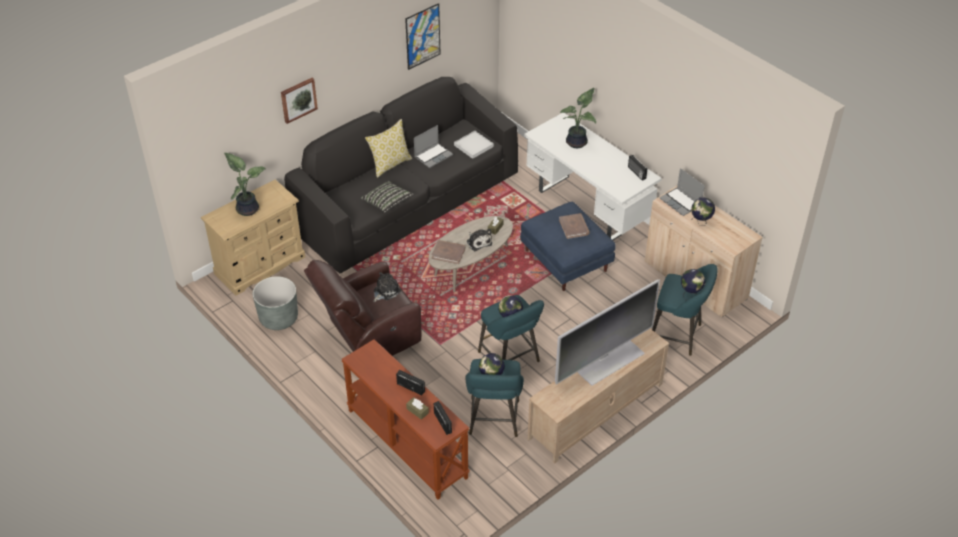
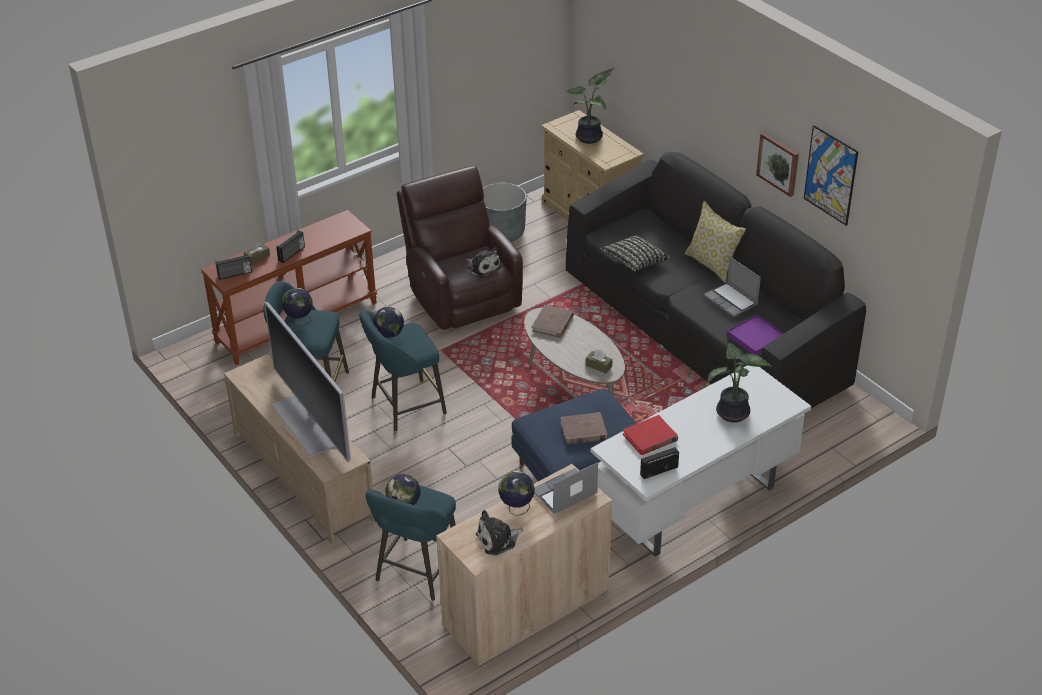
camera: 95 degrees right, 5 degrees down
(298, 99) = (685, 91): picture -> picture (778, 163)
(473, 146) = (755, 337): white tray -> purple tray
(478, 242) = (572, 350): plush toy -> plush toy (498, 540)
(607, 176) = (650, 437): none -> red book

